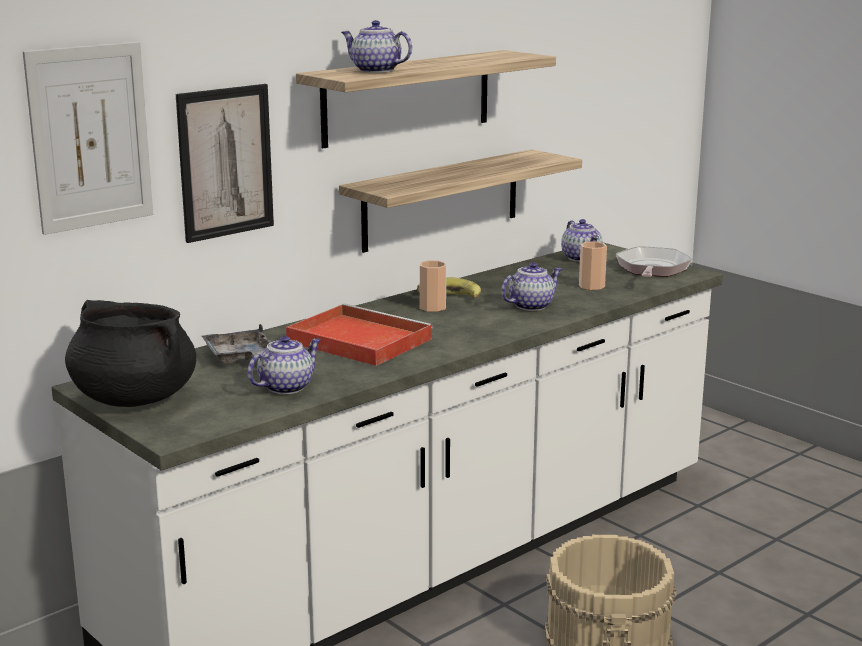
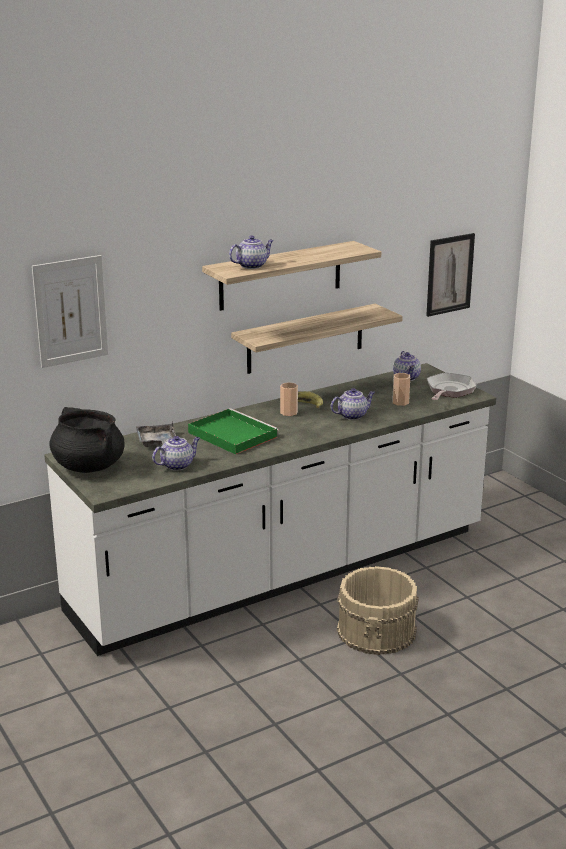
camera: 10 degrees right, 5 degrees up
(225, 162) = (155, 321): picture -> picture (449, 274)
(356, 340) = (231, 434): red tray -> green tray
(375, 70) = (252, 265): teapot -> teapot turned 105 degrees clockwise

